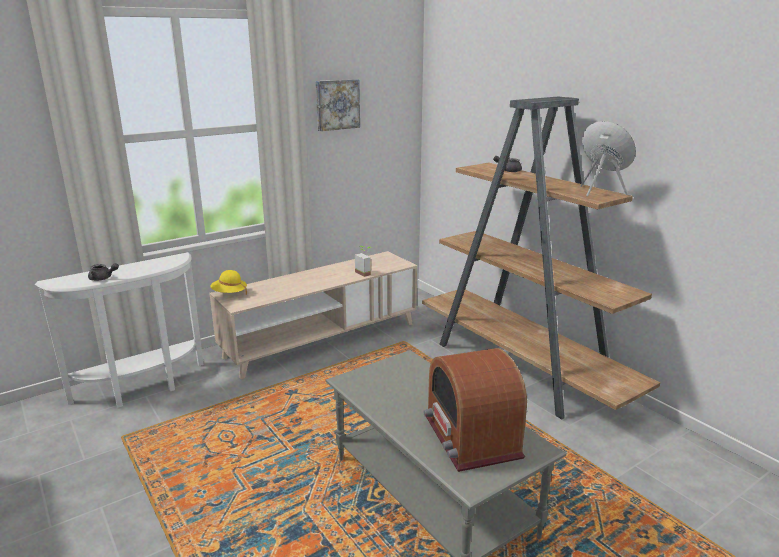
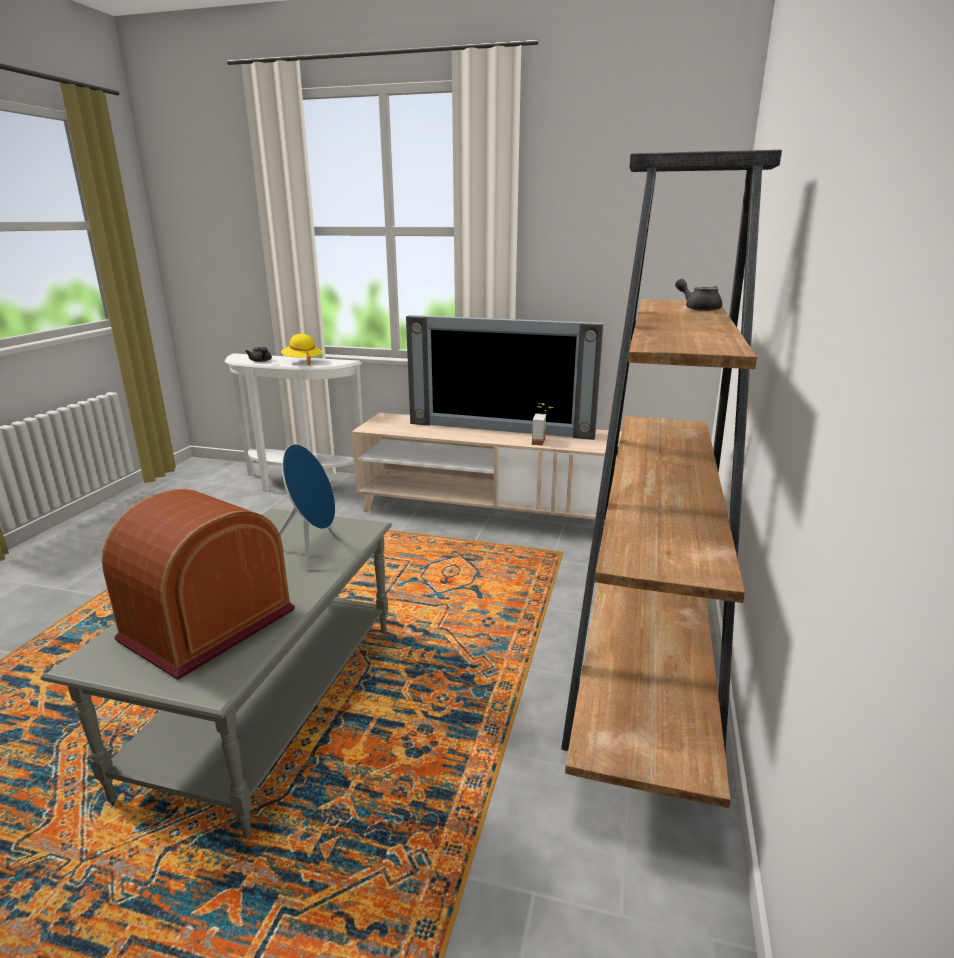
camera: 50 degrees right, 0 degrees up
(229, 294) = (388, 418): yellow hat -> yellow hat (302, 362)
(321, 273) = (501, 428): none -> television
(337, 104) = (583, 209): picture -> none
(600, 191) = (719, 343): blue speaker -> blue speaker (312, 550)

